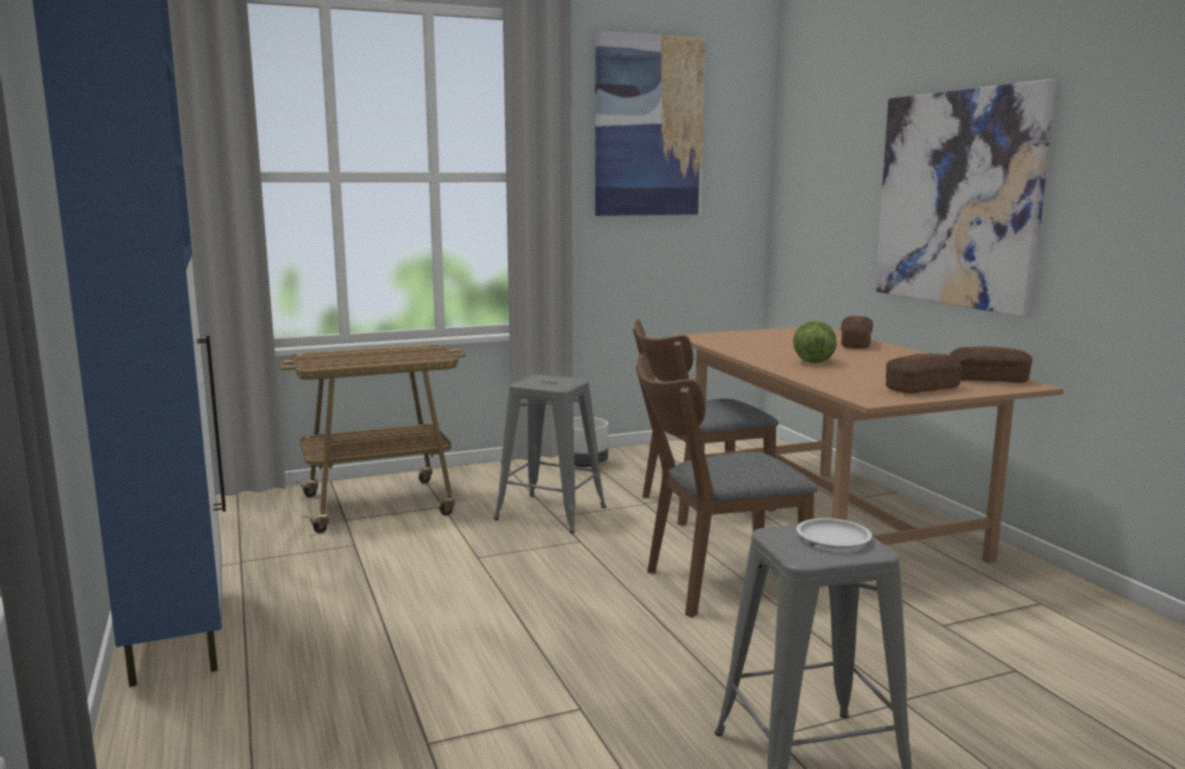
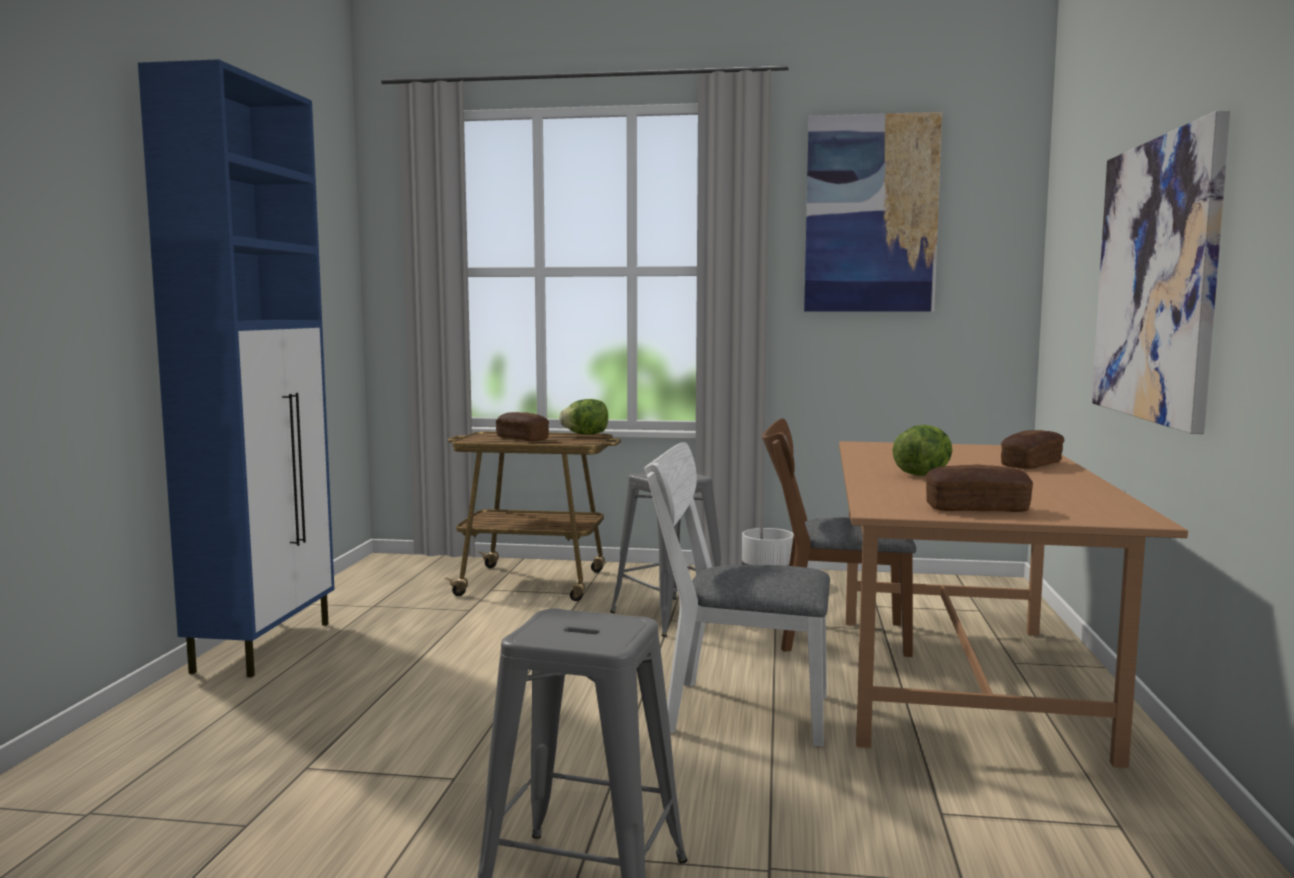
camera: 30 degrees right, 5 degrees down
(417, 347) = (585, 434): none -> lettuce
(714, 585) = (733, 711): brown chair -> white chair
(832, 538) = (596, 628): white plate -> none
(987, 380) = (1098, 511): bread -> bread (522, 438)

